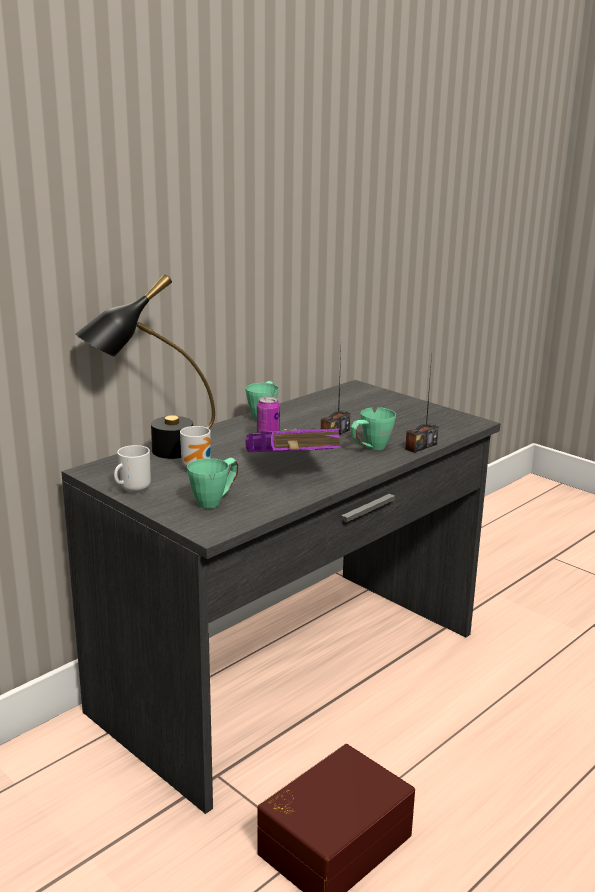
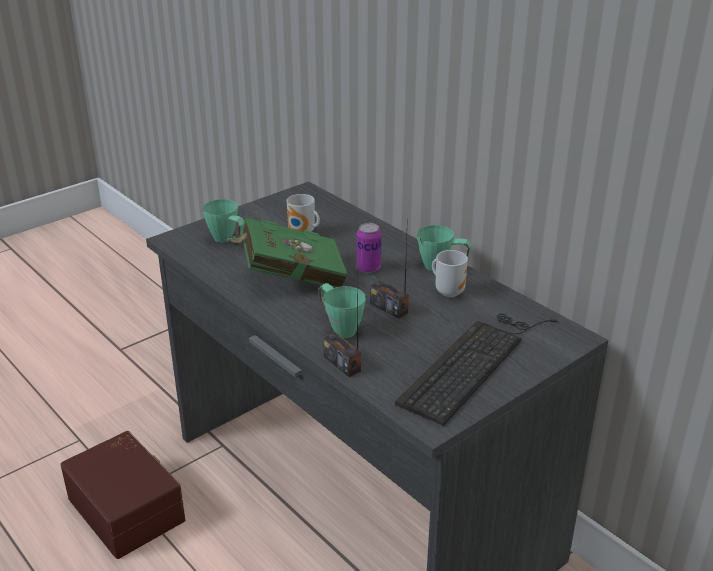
camera: 95 degrees right, 10 degrees up
(132, 490) = (260, 208): mug -> mug (448, 291)
(153, 454) = (338, 213): black table lamp -> none
(290, 469) = (289, 277): purple book -> green book
(398, 410) = (474, 362): none -> keyboard

